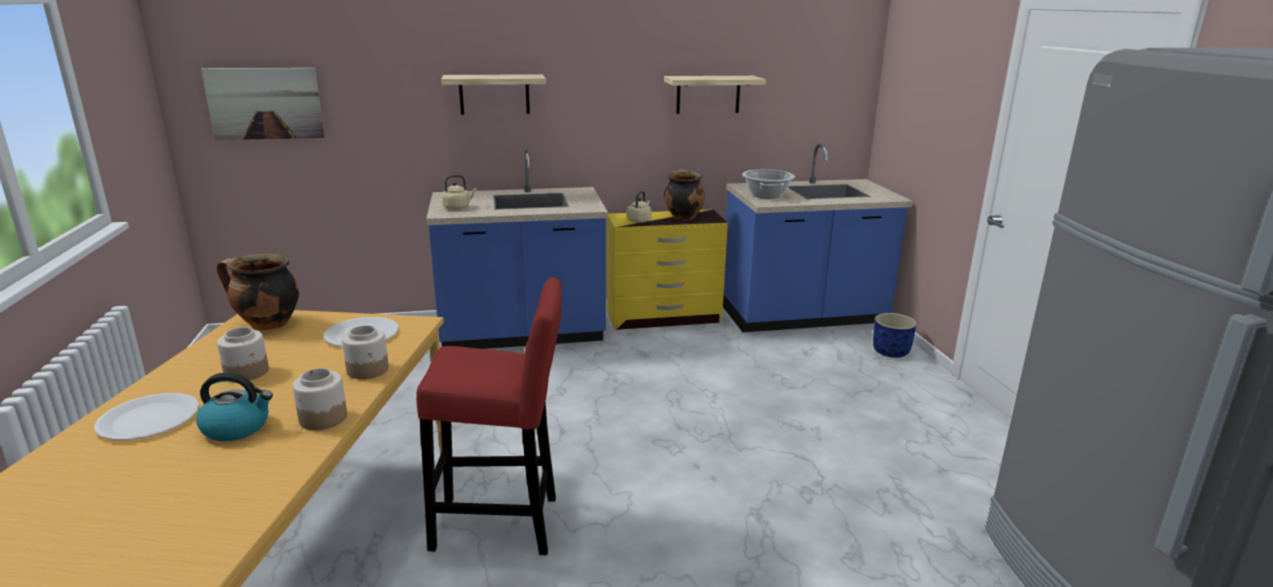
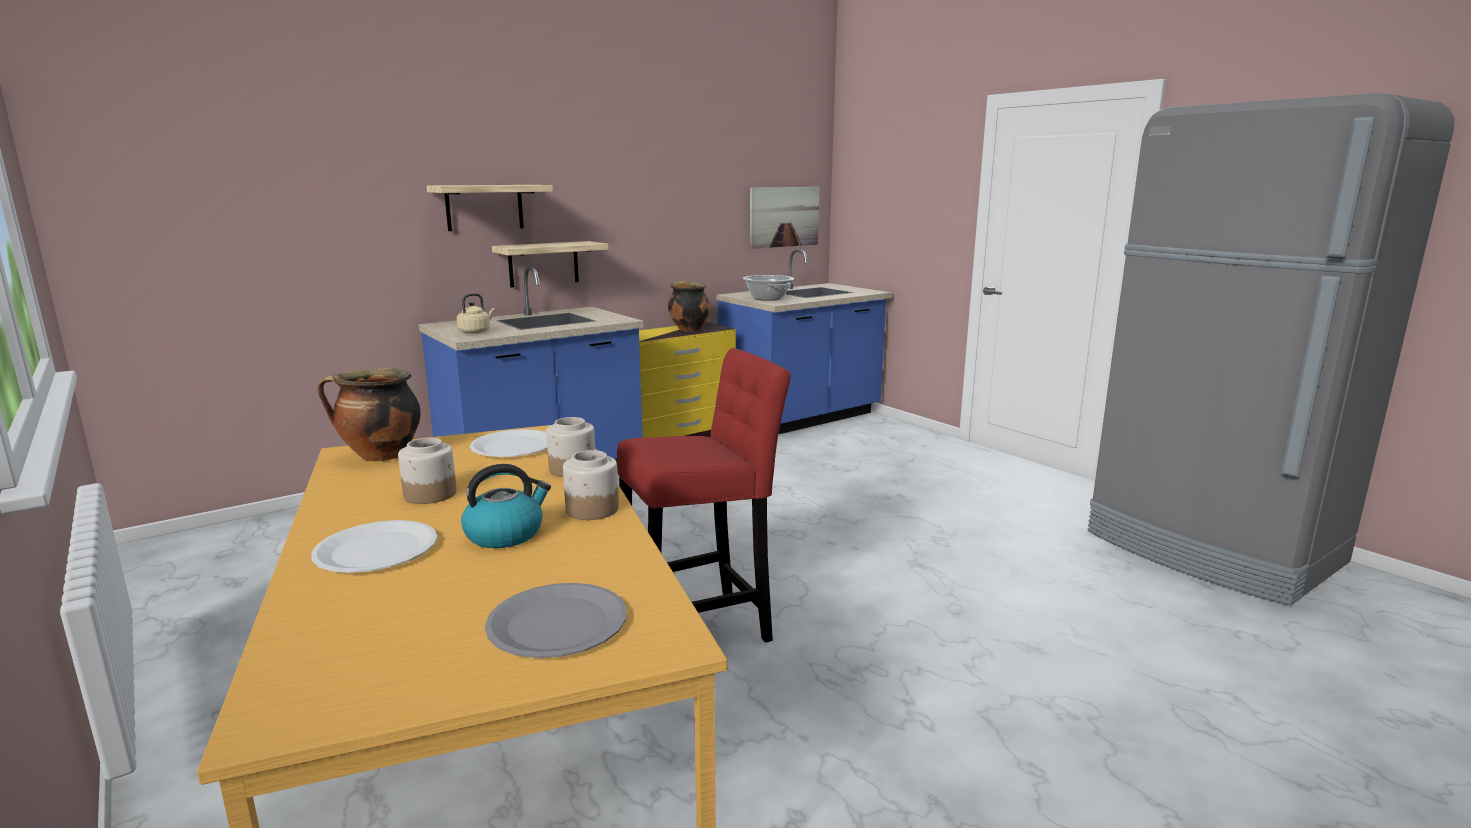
camera: 25 degrees left, 5 degrees down
(151, 529) = (557, 623): none -> grey plate
(265, 103) = (198, 223): picture -> picture (784, 217)
(639, 220) = (651, 335): beige kettle -> none
(708, 94) = (693, 205): shelf -> shelf (543, 264)
(891, 352) = (899, 432): blue planter -> none

